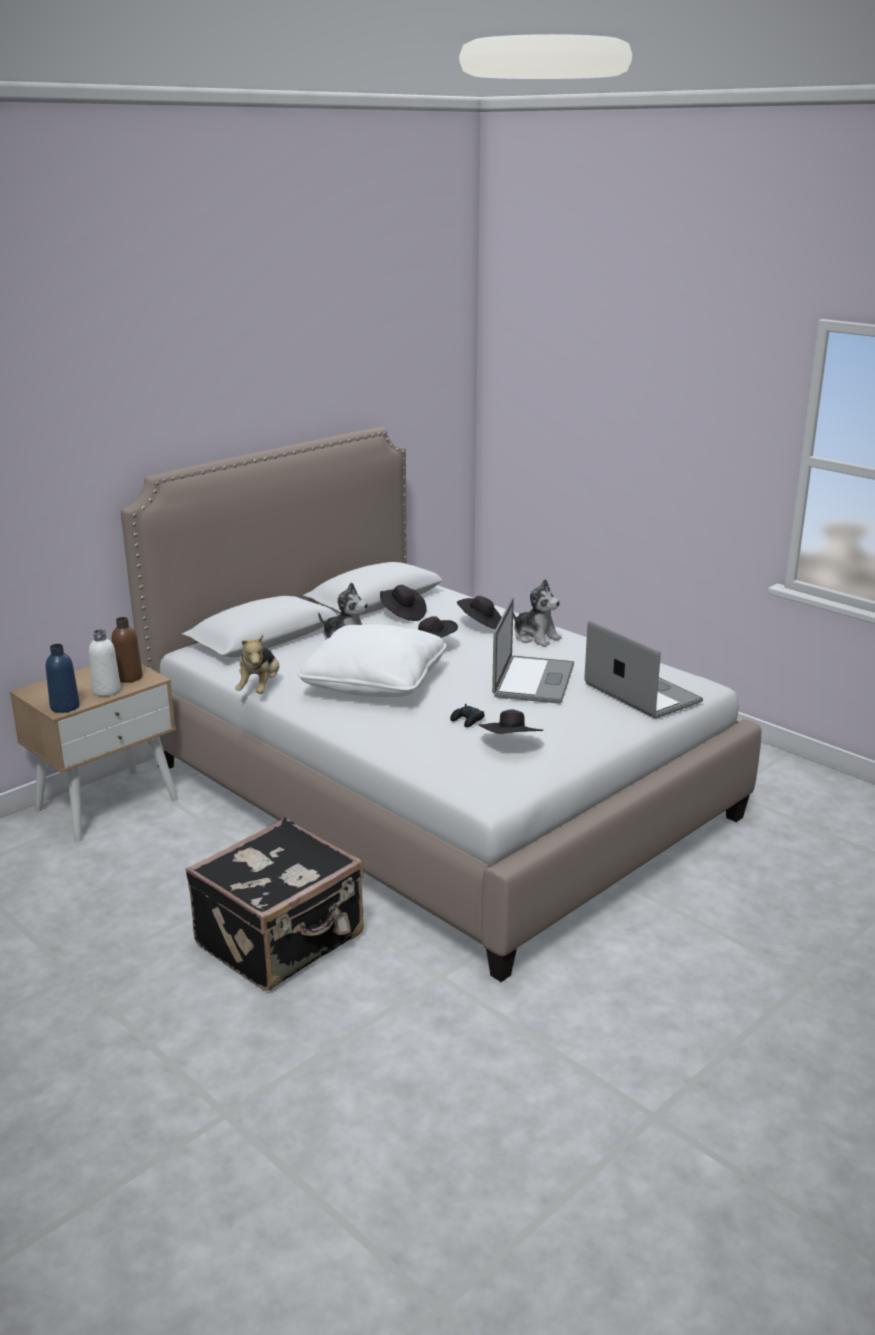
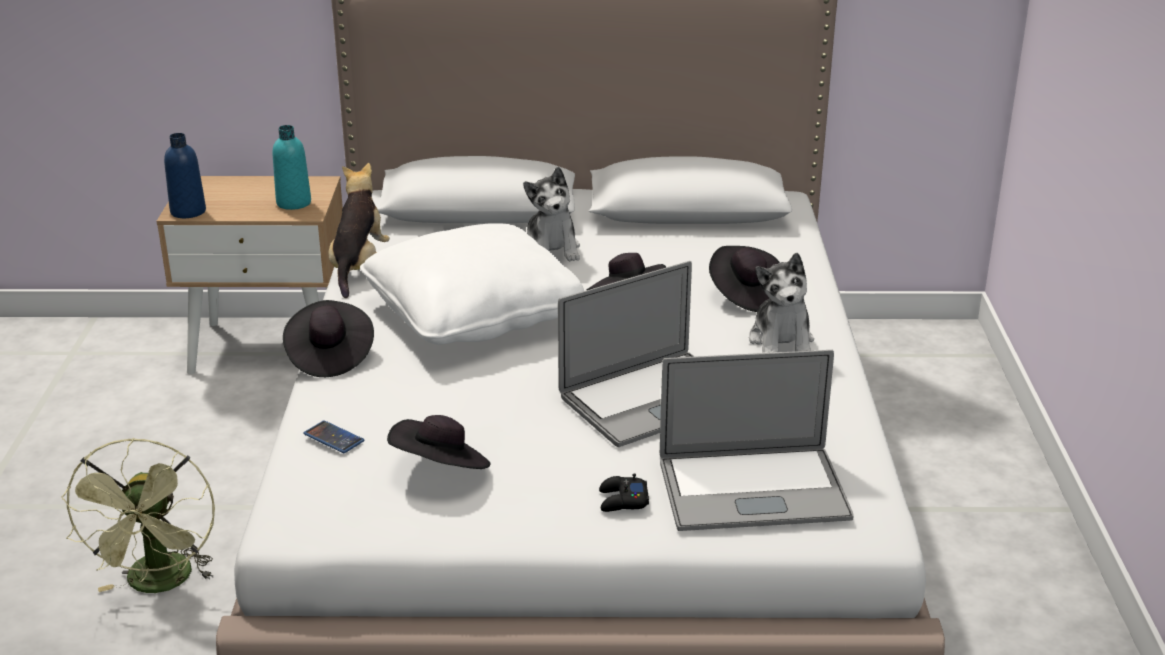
camera: 45 degrees right, 5 degrees up
(106, 691) = (249, 210): white bottle -> none
(128, 677) = (293, 203): brown bottle -> turquoise bottle
(260, 688) = (359, 267): plush toy -> plush toy turned 135 degrees clockwise
(282, 941) = (159, 584): black suitcase -> green fan
(402, 614) = (683, 241): black hat -> black hat (329, 356)
(432, 757) = (333, 438): none -> phone
(467, 720) = (461, 411): black game controller -> black game controller (622, 500)
(642, 693) = (753, 489): laptop -> laptop turned 75 degrees clockwise

